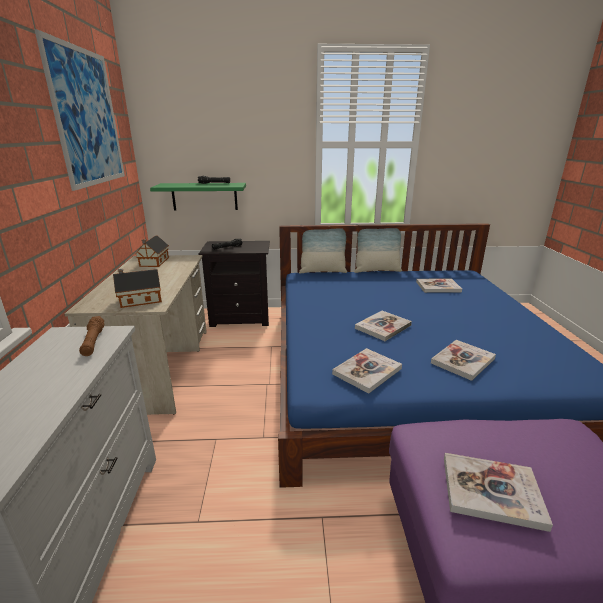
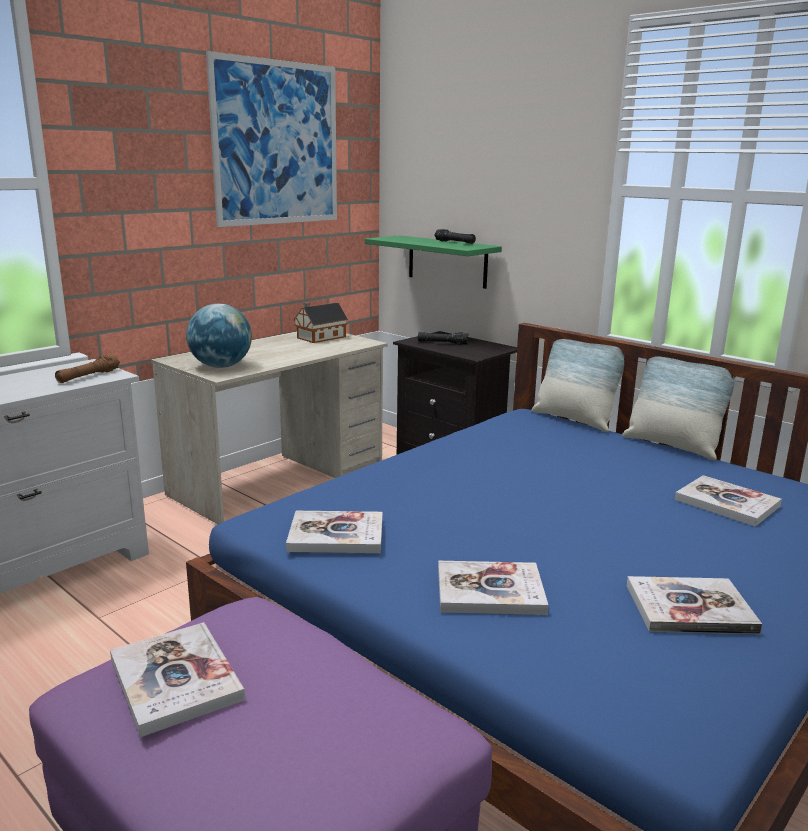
camera: 45 degrees right, 5 degrees down
(139, 300) = (221, 366): toy house -> globe
(383, 327) = (478, 507): book -> book (690, 608)

